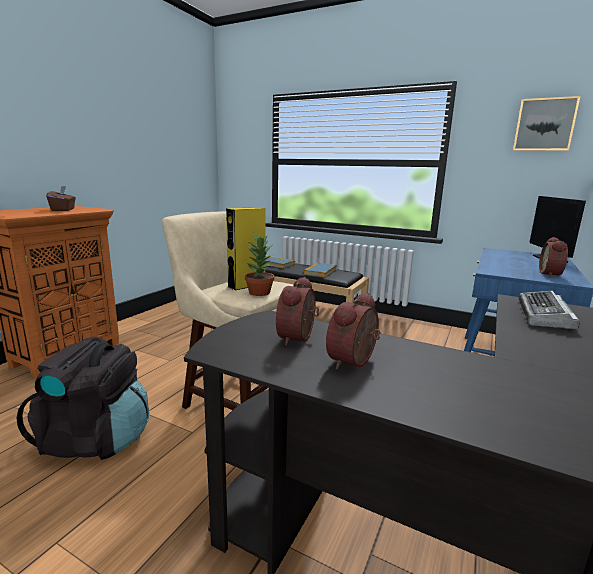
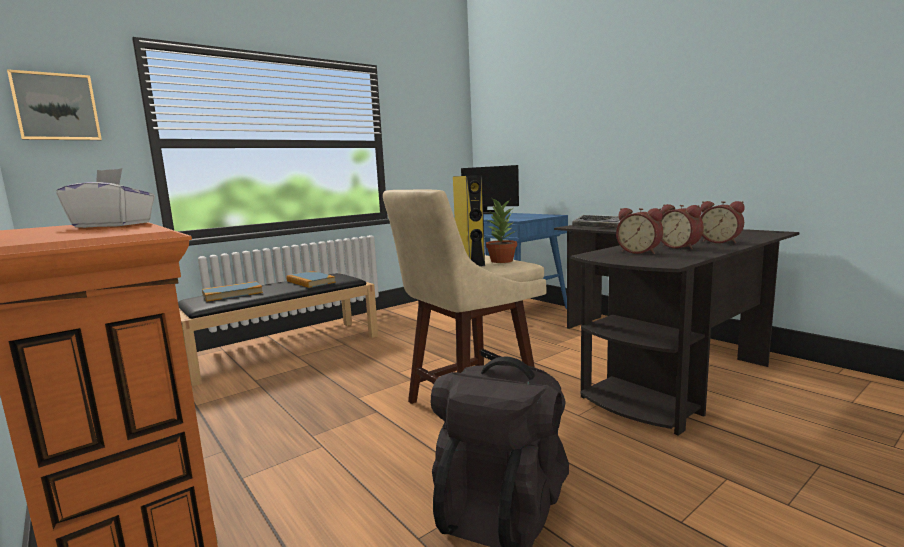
camera: 65 degrees left, 5 degrees down
(63, 210) = (113, 225): brown tissue box -> white tissue box
(544, 125) = (441, 113): picture -> picture (56, 107)
(552, 274) = (534, 215): alarm clock -> alarm clock (720, 242)

